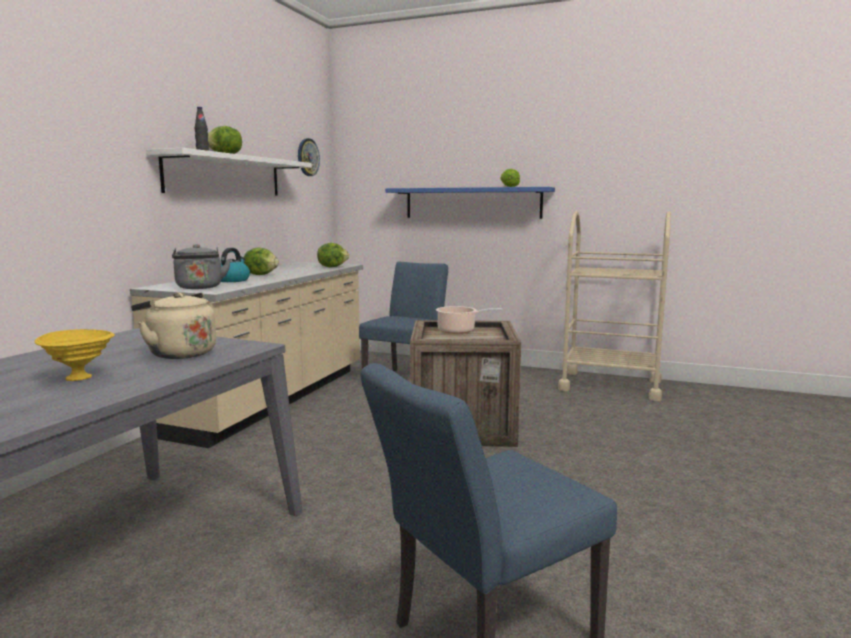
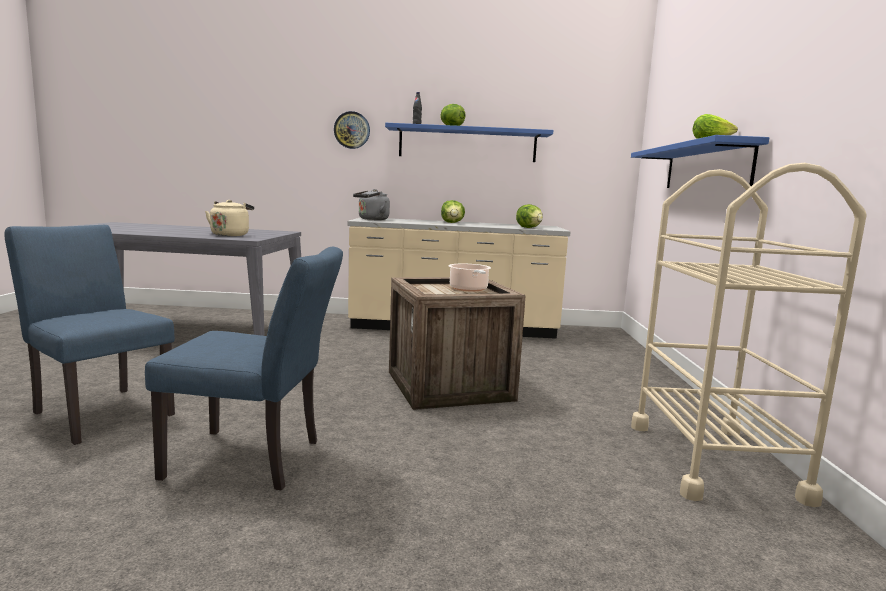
camera: 70 degrees right, 0 degrees up
(80, 378) = (181, 231): yellow bowl -> none
(225, 176) = (467, 144): white shelf -> blue shelf
(232, 280) = (414, 221): kettle -> none
(307, 157) = (593, 126): wall clock -> wall clock (352, 130)
(406, 379) = (561, 357): blue chair -> blue chair (255, 460)

